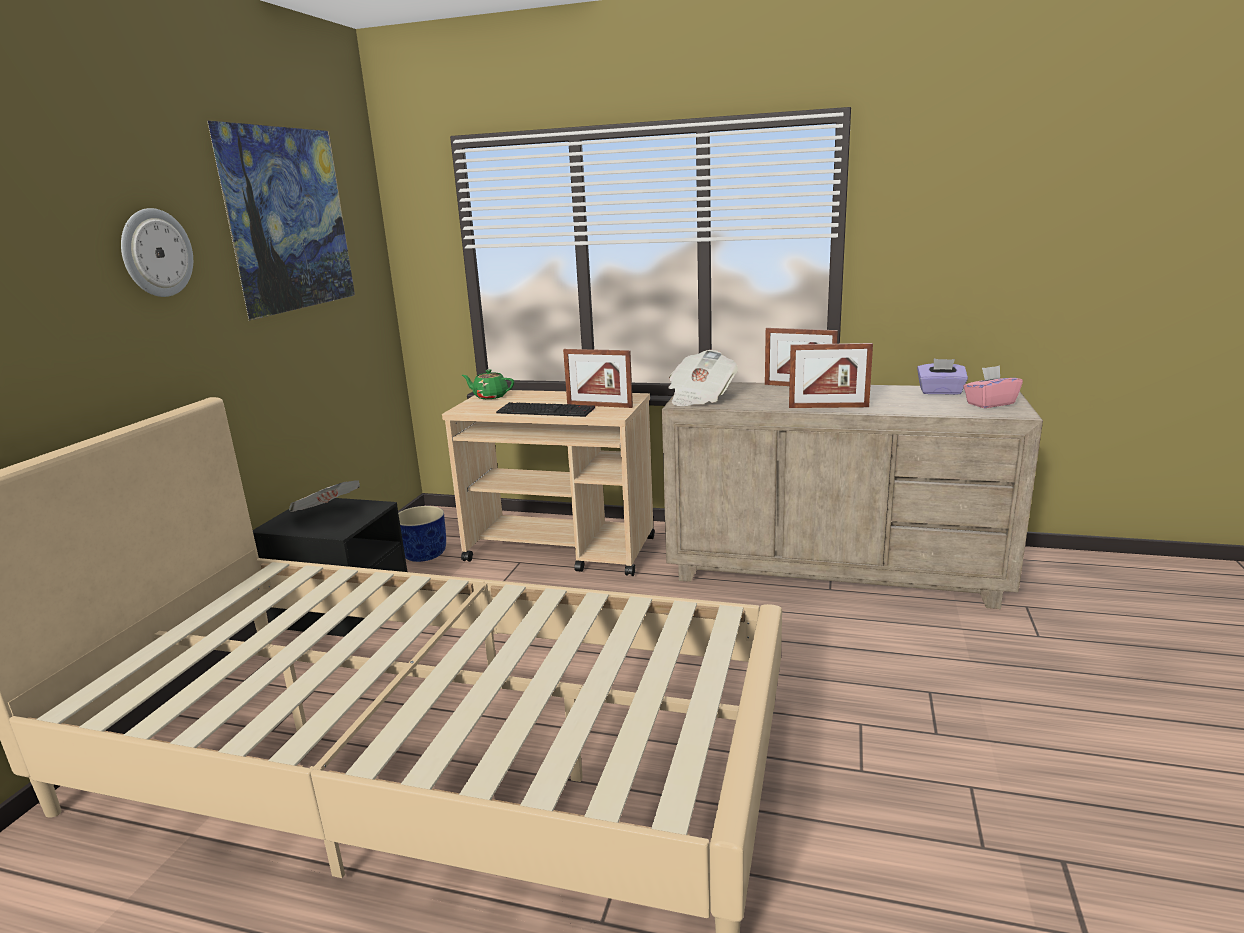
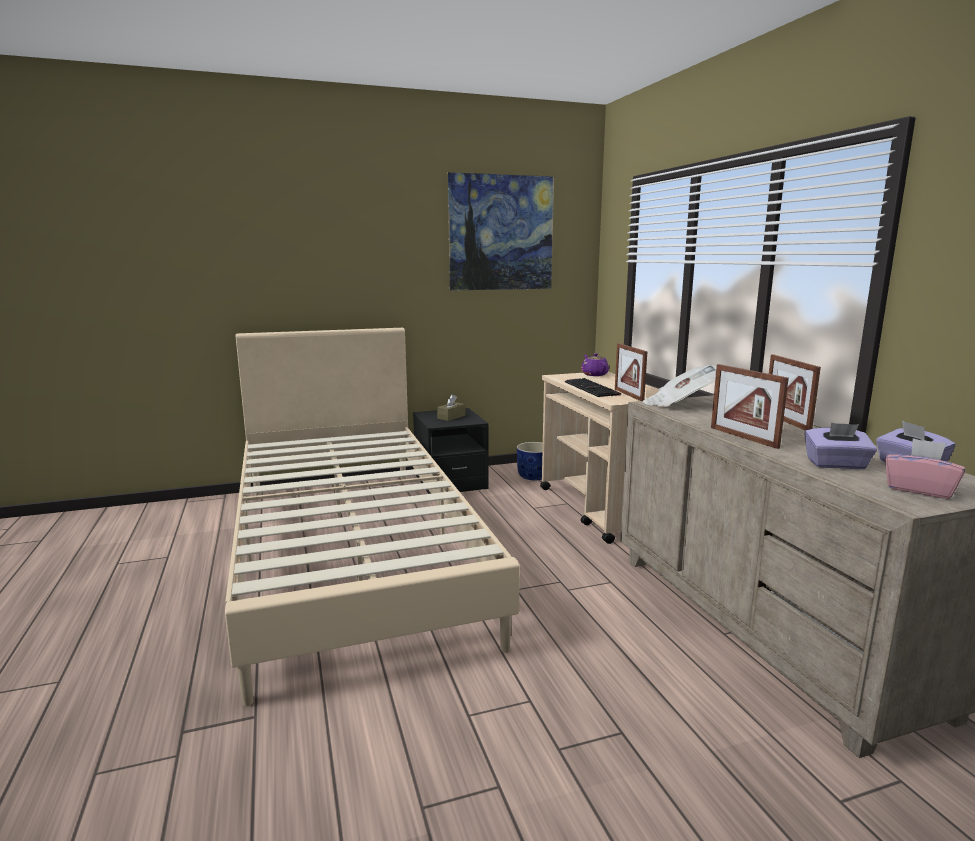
camera: 55 degrees right, 5 degrees down
(156, 253) = (392, 244): wall clock -> none
(327, 515) = (451, 417): newspaper -> brown tissue box
(490, 396) = (594, 374): green teapot -> purple teapot
(922, 405) = (836, 465): none -> purple tissue box

